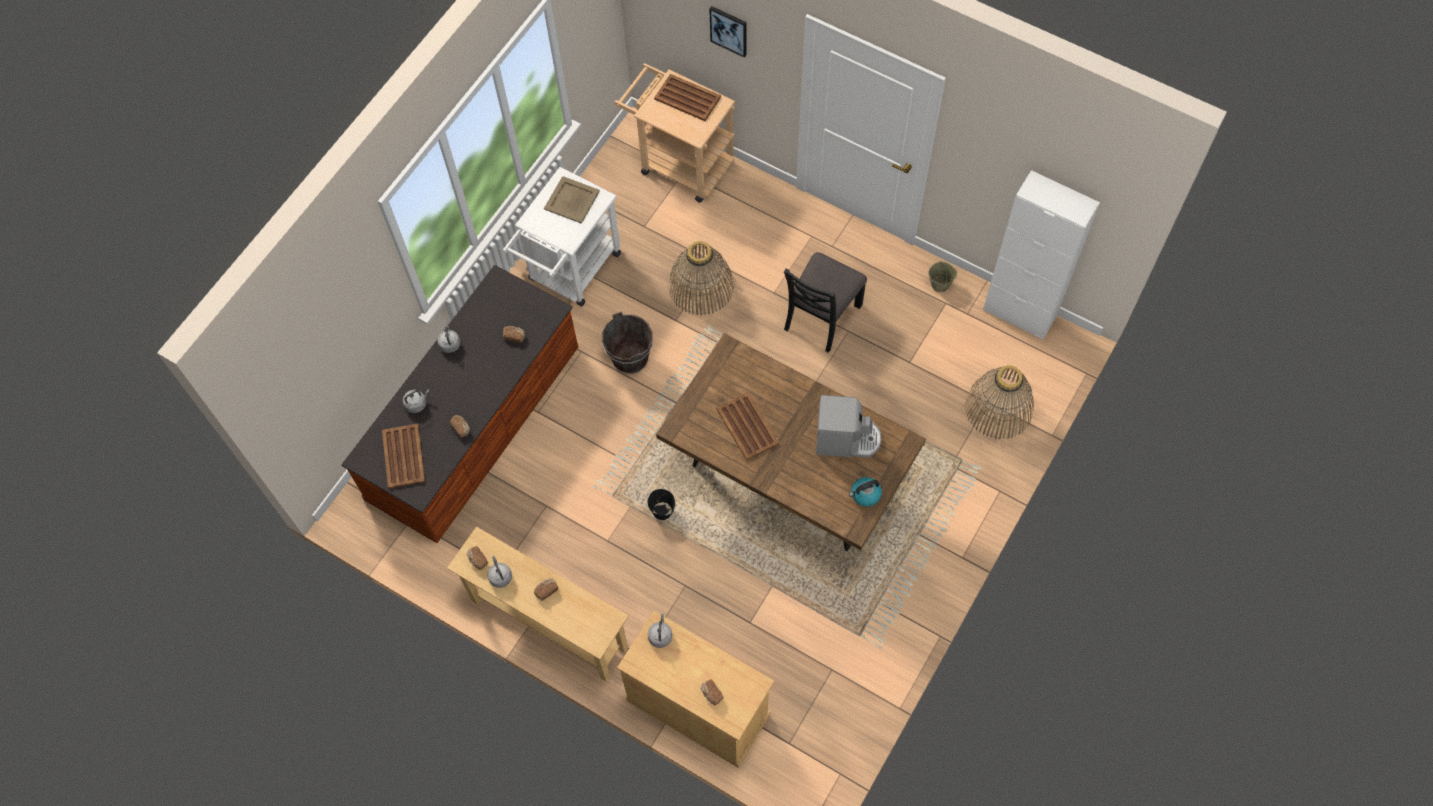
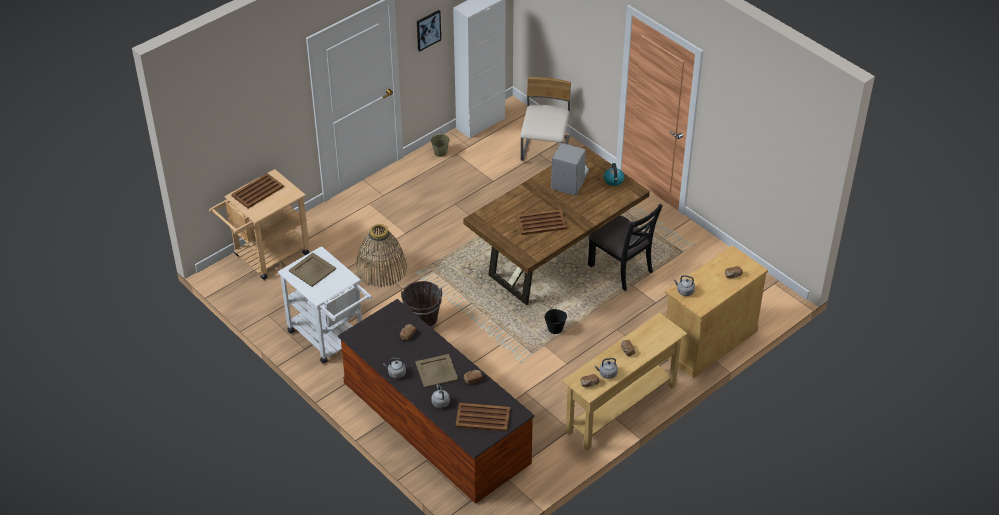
camera: 75 degrees left, 20 degrees down
(465, 385) = (437, 371): none -> beige tray
(729, 30) = (260, 109): picture -> picture (428, 30)
(821, 317) = (437, 214): black chair -> black chair (621, 268)
(998, 408) = (545, 150): basket -> beige chair

